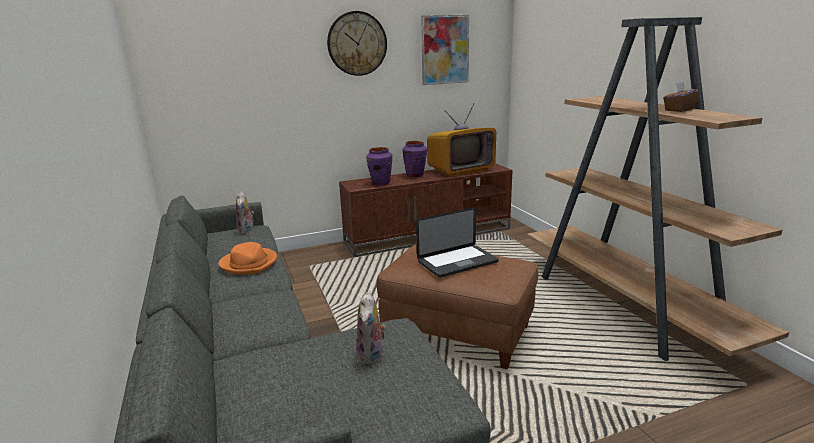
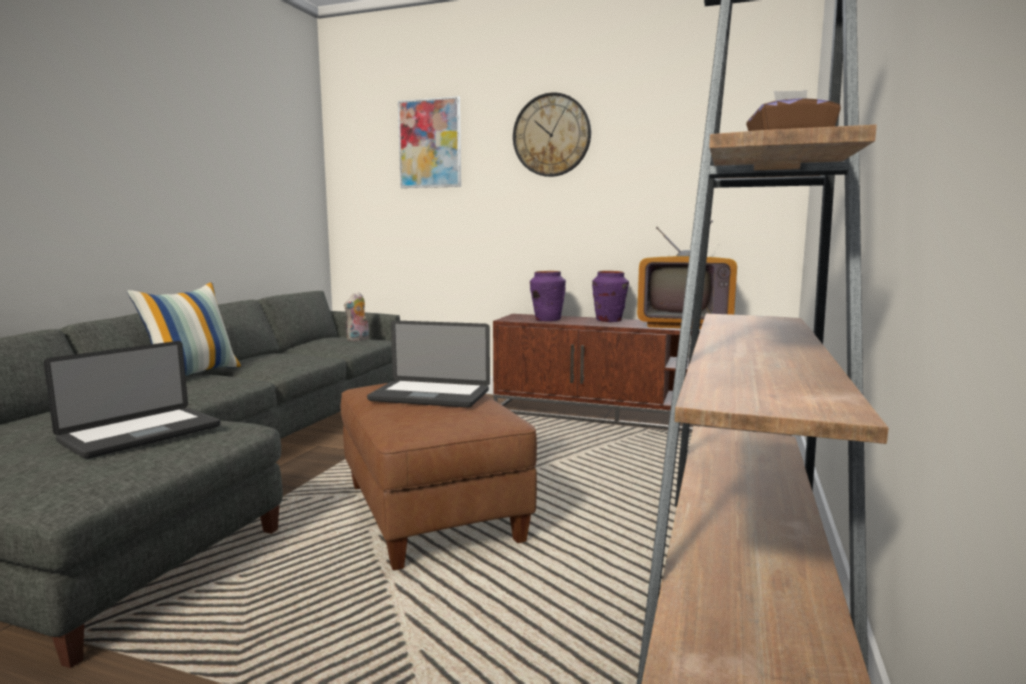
camera: 40 degrees right, 10 degrees down
(222, 306) = (193, 375): none -> pillow
(249, 263) = (289, 356): orange hat -> none
(372, 356) = (141, 434): plush toy -> laptop
(445, 50) = (682, 142): picture -> picture (430, 143)

